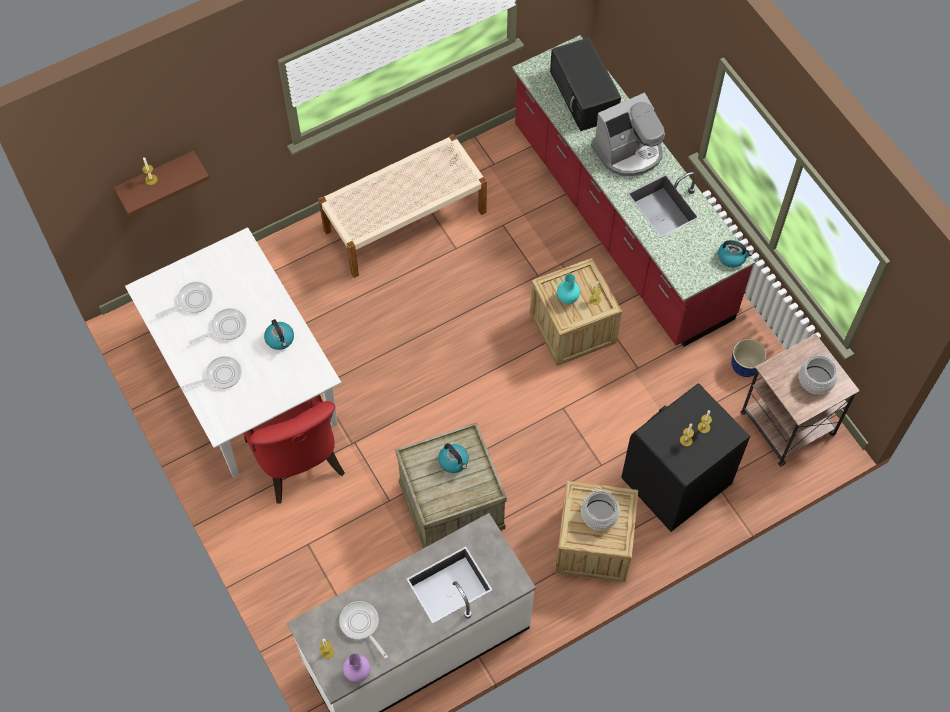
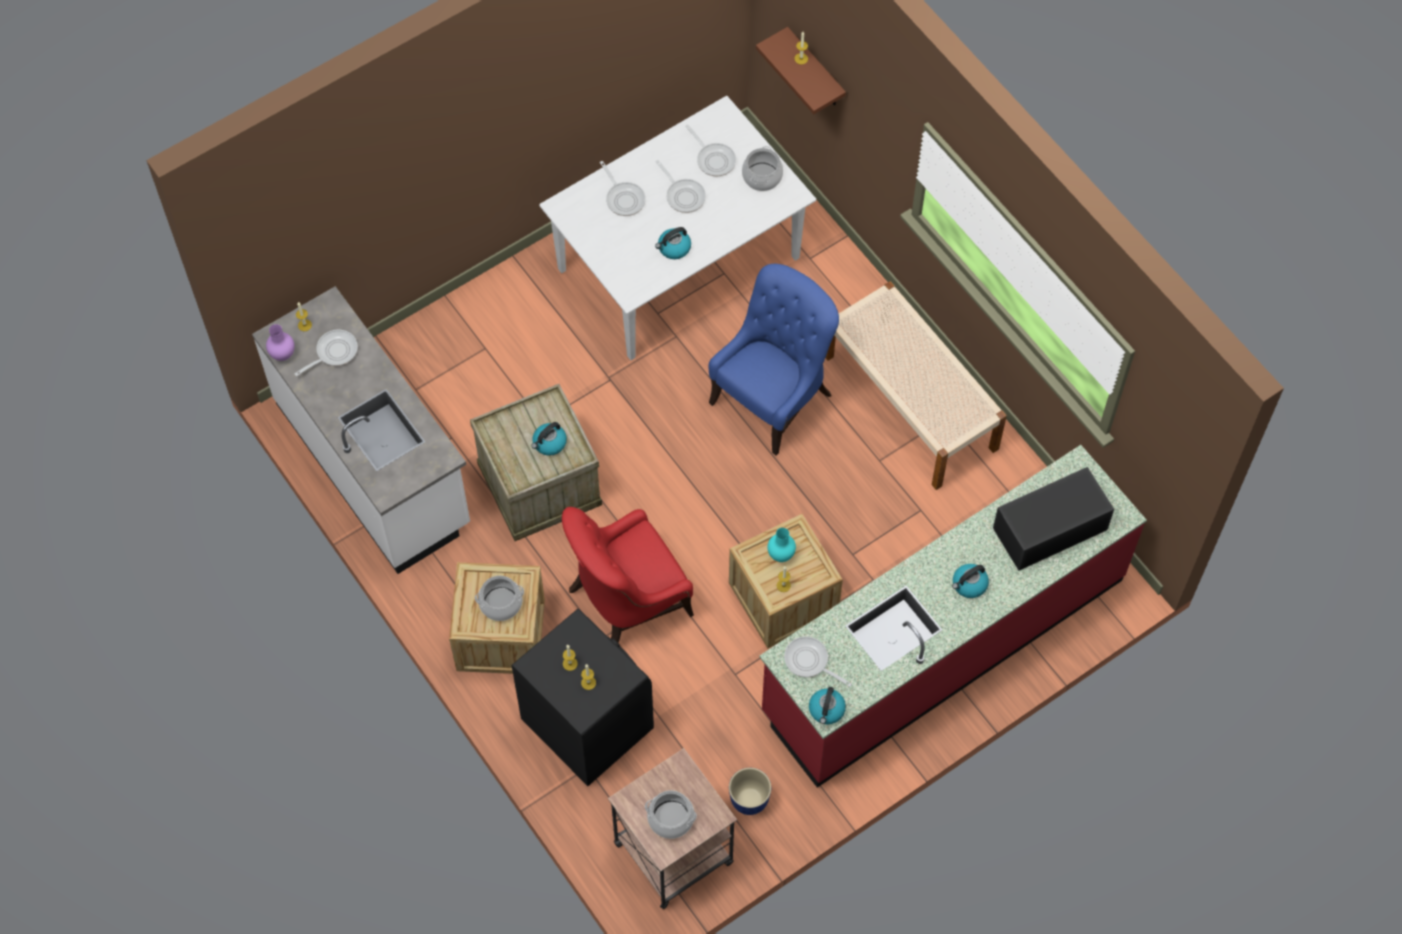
camera: 85 degrees right, 0 degrees up
(218, 265) = (762, 177): none -> cooking pot
(296, 458) = (586, 325): red chair -> red chair (628, 602)
(389, 318) = (773, 398): none -> blue chair
(628, 152) = (969, 585): coffee machine -> kettle
(690, 265) = (809, 662): none -> frying pan

